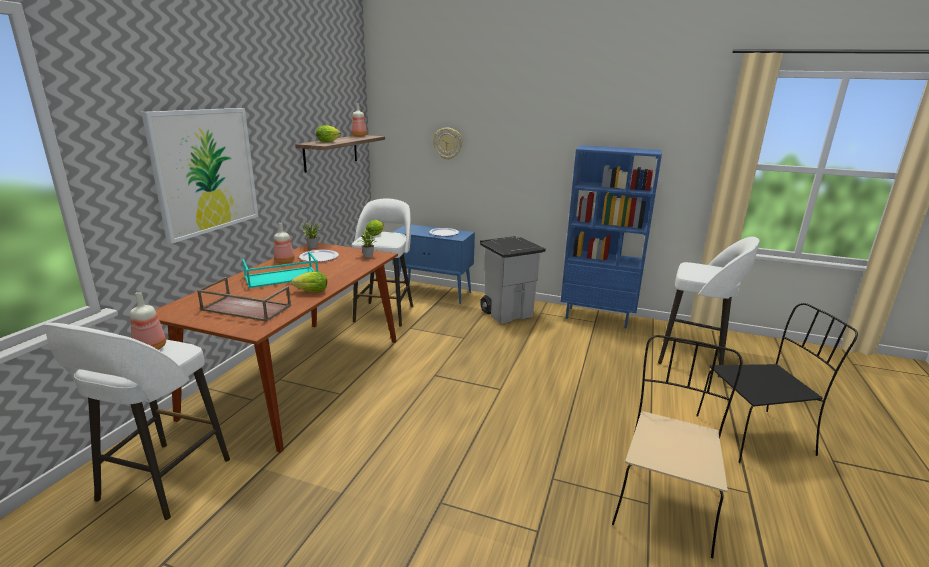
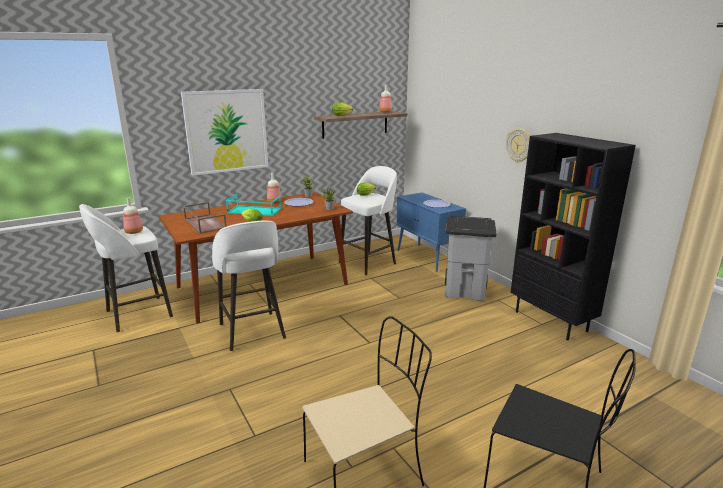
camera: 40 degrees right, 0 degrees up
(447, 143) = (454, 122): wall clock -> wall clock (519, 145)
(597, 317) = (551, 321): blue bookcase -> black bookcase
(693, 359) = (599, 393): white stool -> white stool (252, 332)

